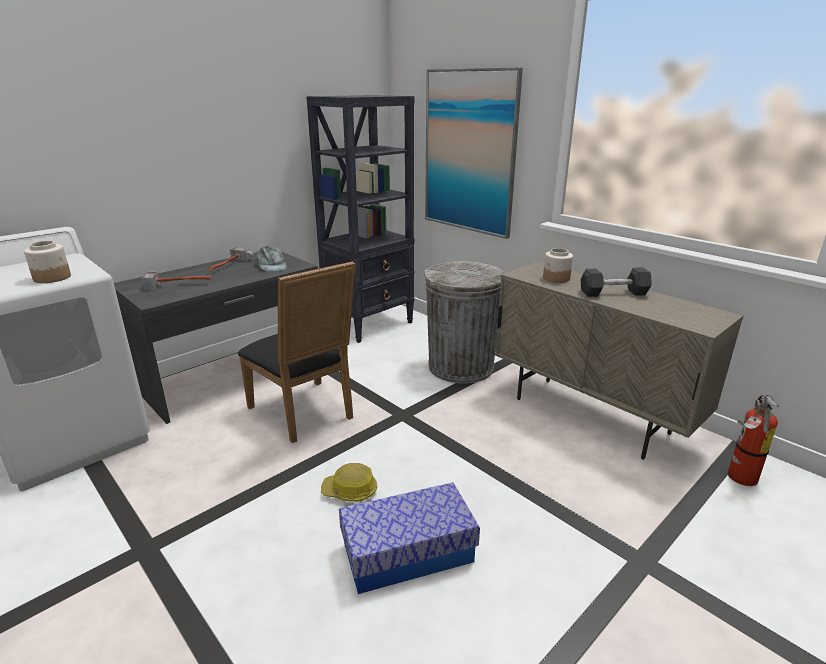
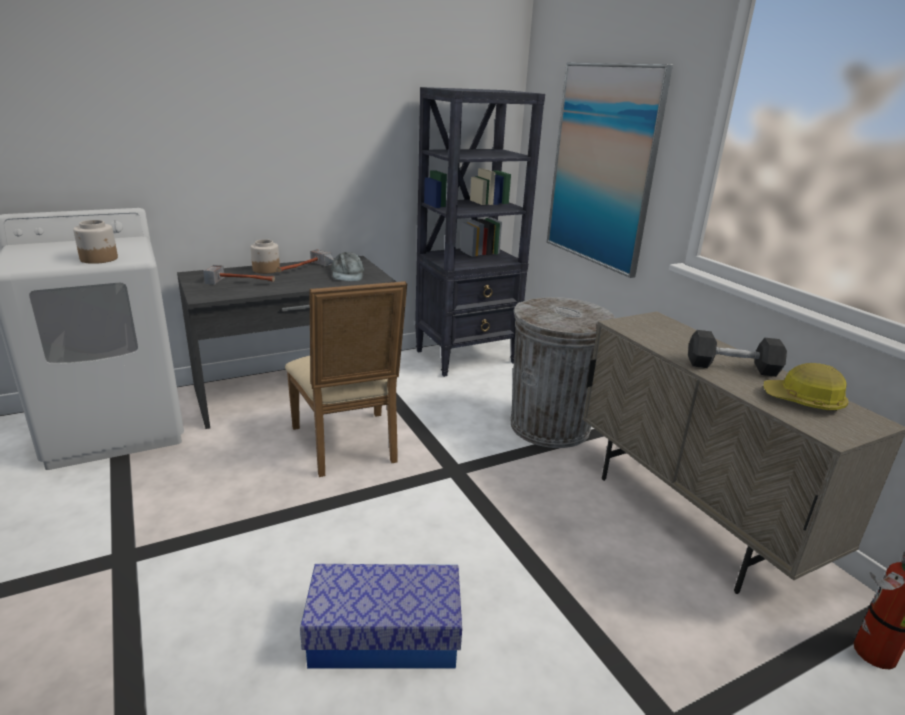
camera: 15 degrees right, 0 degrees up
(306, 414) = (349, 447): black chair -> beige chair
(350, 491) = (354, 546): hard hat -> hard hat (803, 401)
(556, 278) = (666, 336): jar -> jar (266, 270)

